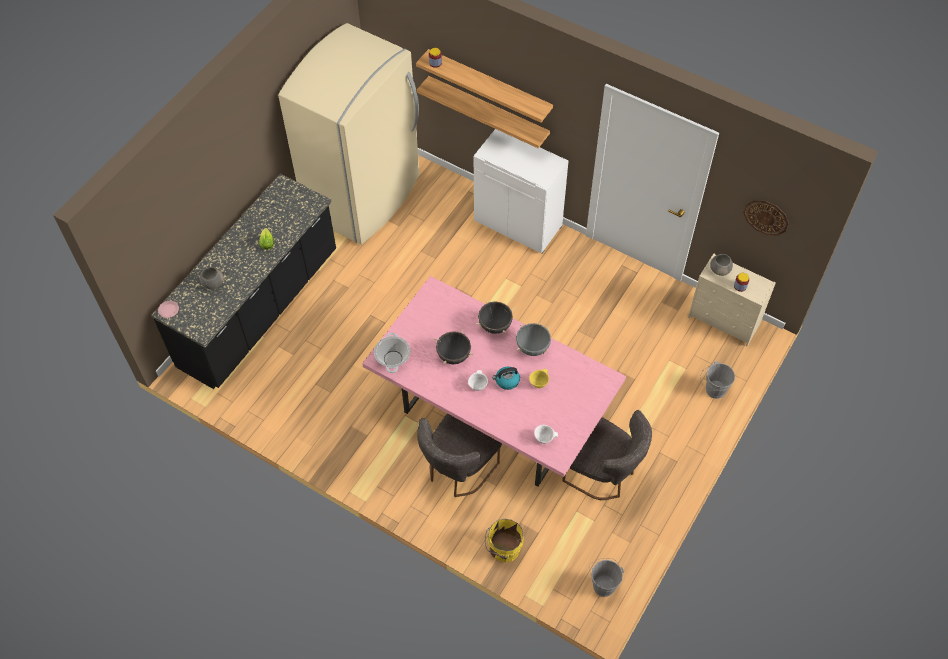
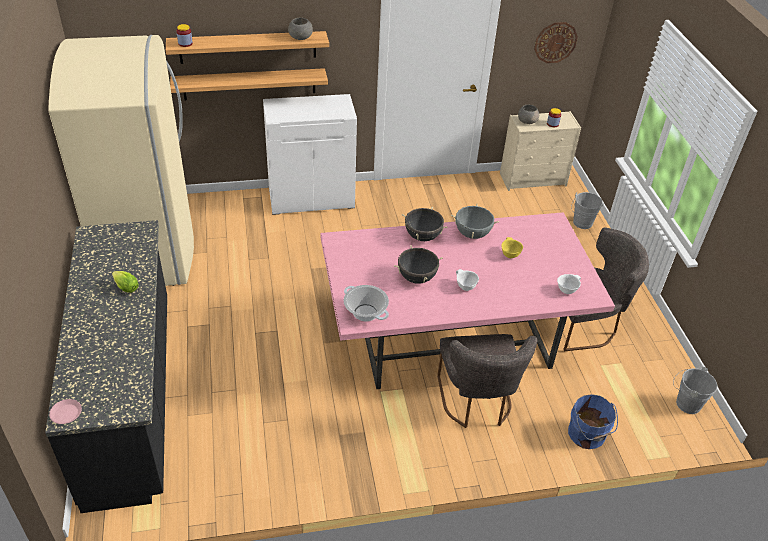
camera: 45 degrees left, 15 degrees down
(212, 283) = (97, 356): grey bowl -> grey bowl (300, 37)
(504, 548) = (587, 435): yellow bucket -> blue bucket
(507, 381) = (484, 269): kettle -> none

